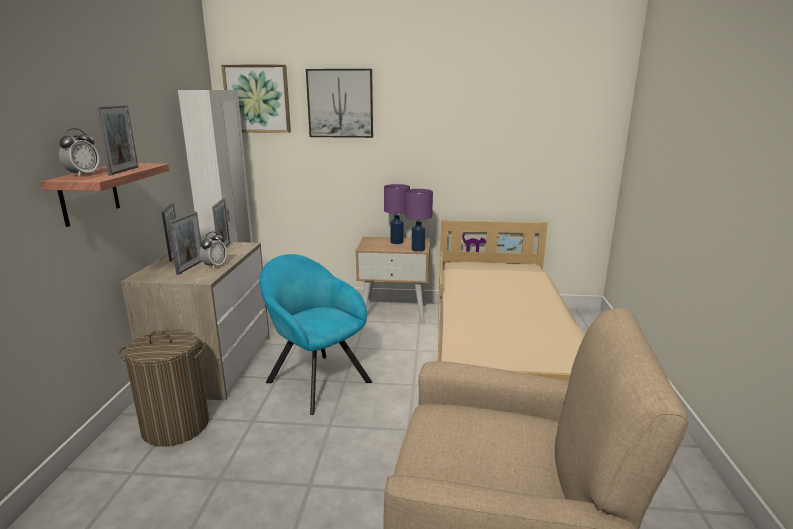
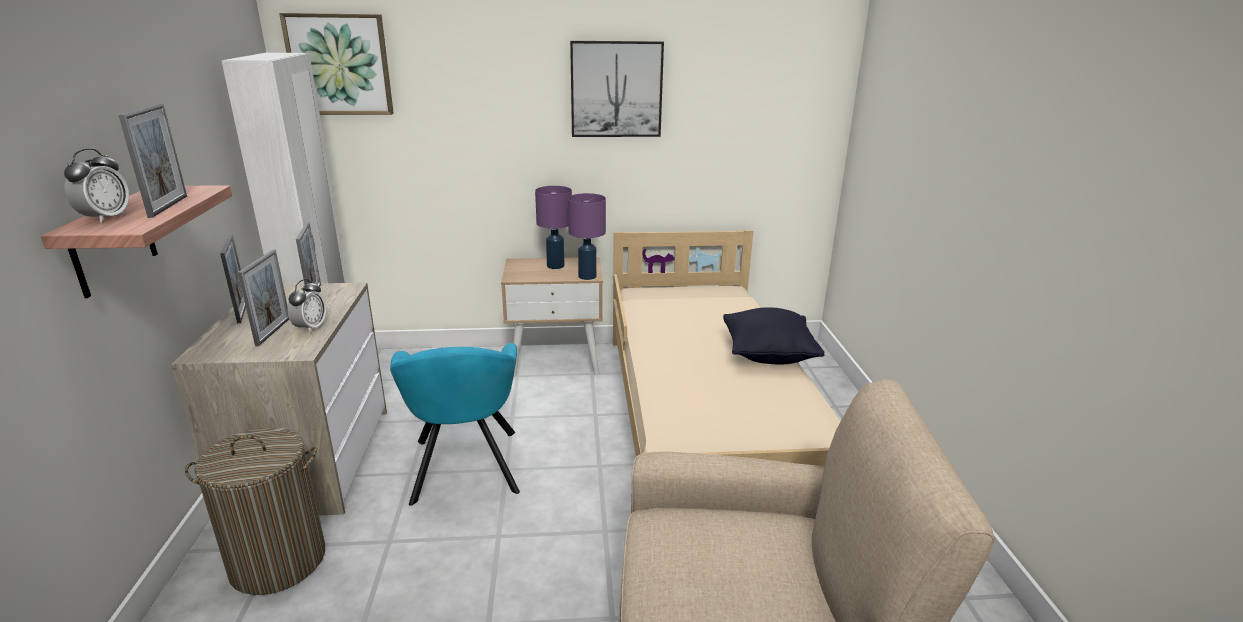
camera: 10 degrees left, 5 degrees up
(315, 379) = (465, 470): turquoise armchair -> turquoise armchair turned 135 degrees counterclockwise
(340, 103) = (466, 72): picture -> picture (616, 89)
(549, 310) = (768, 355): none -> black pillow

